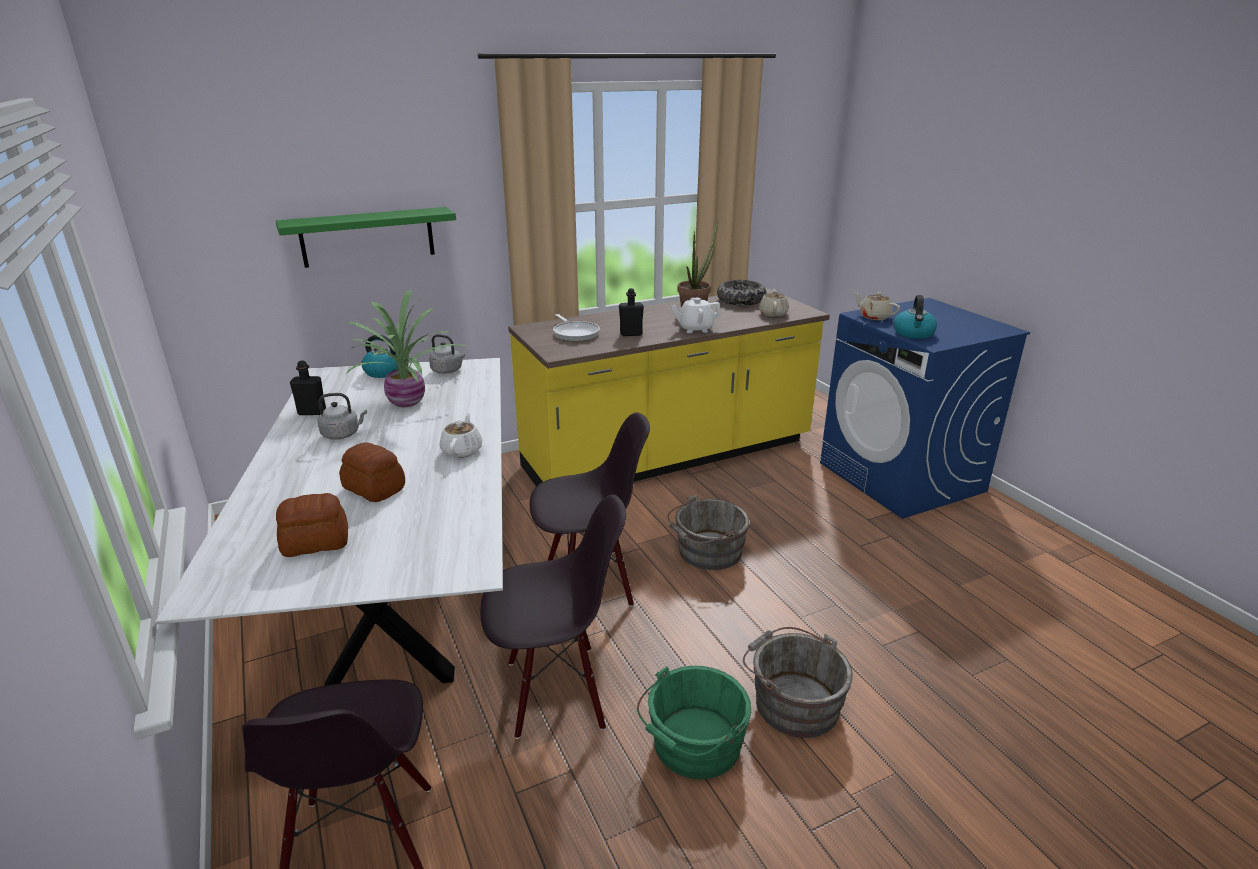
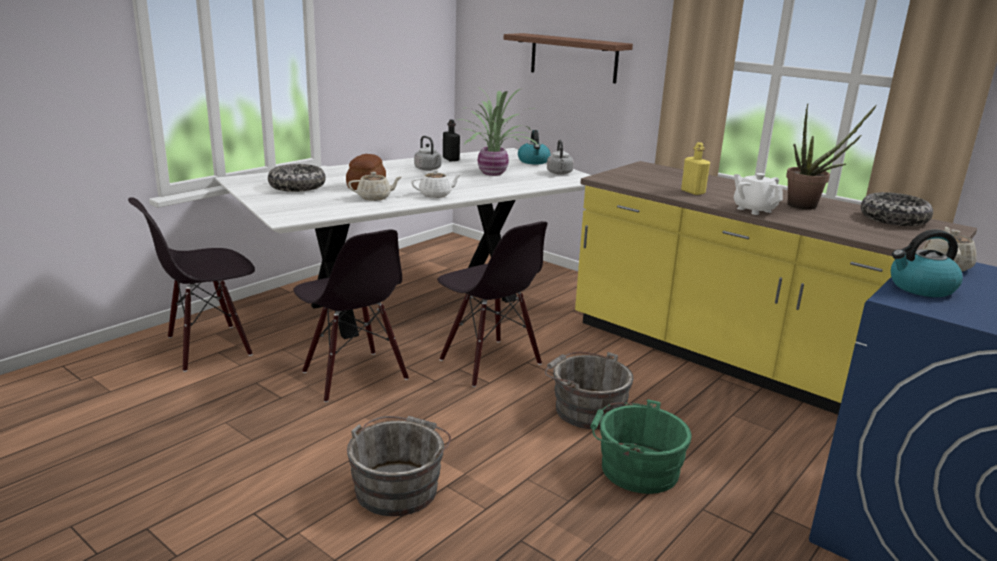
camera: 65 degrees right, 5 degrees down
(316, 543) = (297, 187): bread -> bowl
(368, 237) = (573, 58): green shelf -> brown shelf
(575, 333) = (659, 177): frying pan -> none
(631, 334) = (693, 192): black bottle -> yellow bottle
(693, 746) = (323, 443): green bucket -> green bucket (634, 468)
(773, 313) = (880, 235): beige teapot -> beige teapot (375, 198)

